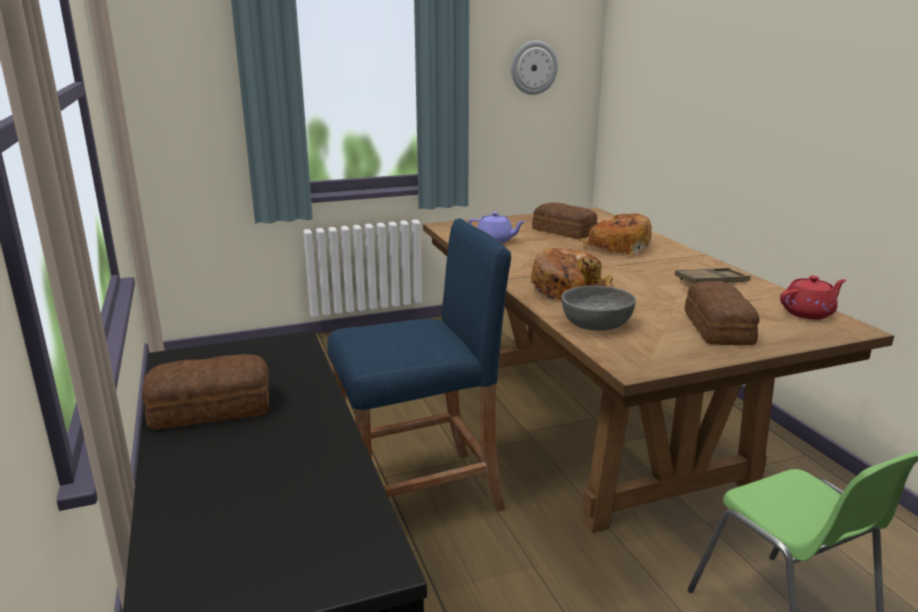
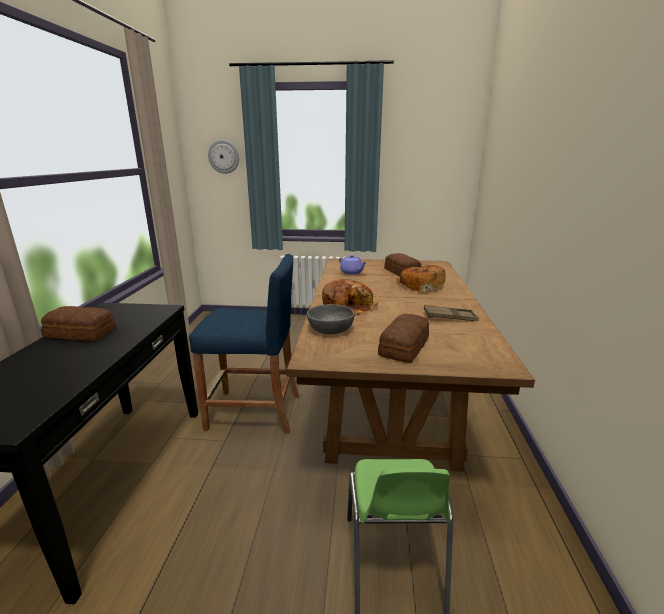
camera: 25 degrees right, 0 degrees up
(533, 68) = (428, 168): wall clock -> wall clock (224, 156)
(808, 313) = (488, 350): red teapot -> none

